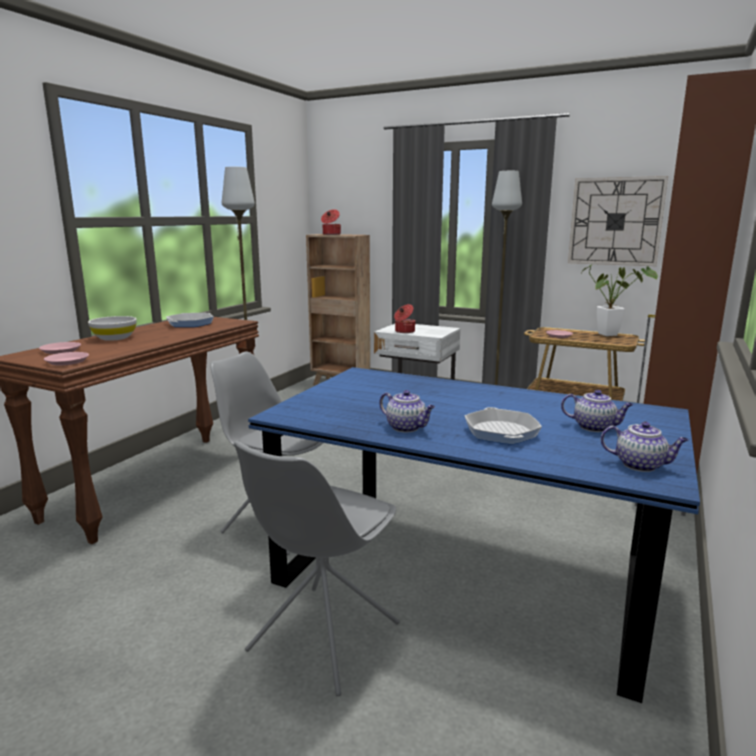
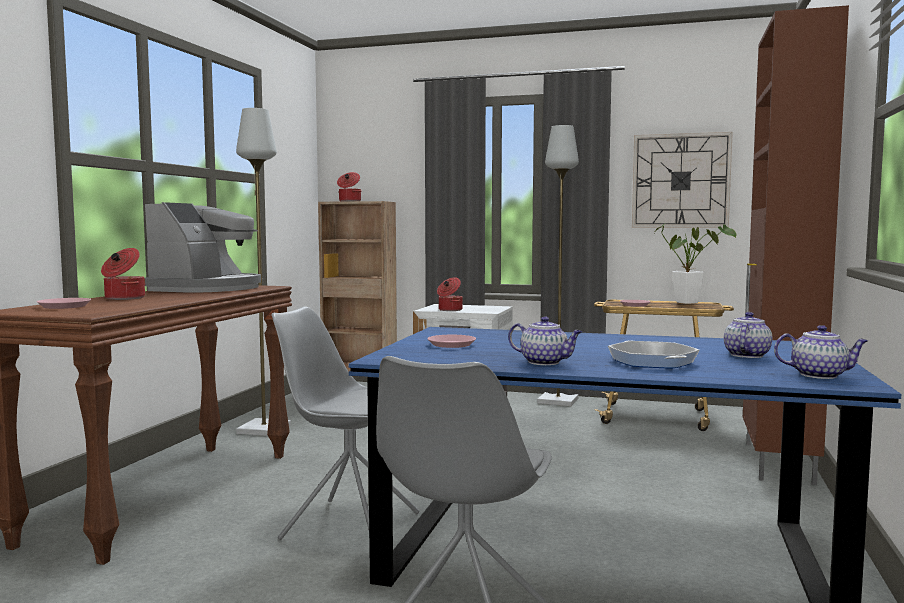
camera: 10 degrees left, 10 degrees down
(67, 361) = (87, 312): pink plate -> pink plate (451, 344)
(115, 338) = (123, 298): white bowl -> cooking pot
(190, 323) = (207, 288): frying pan -> coffee machine
(594, 427) = (746, 355): teapot -> teapot turned 75 degrees counterclockwise

